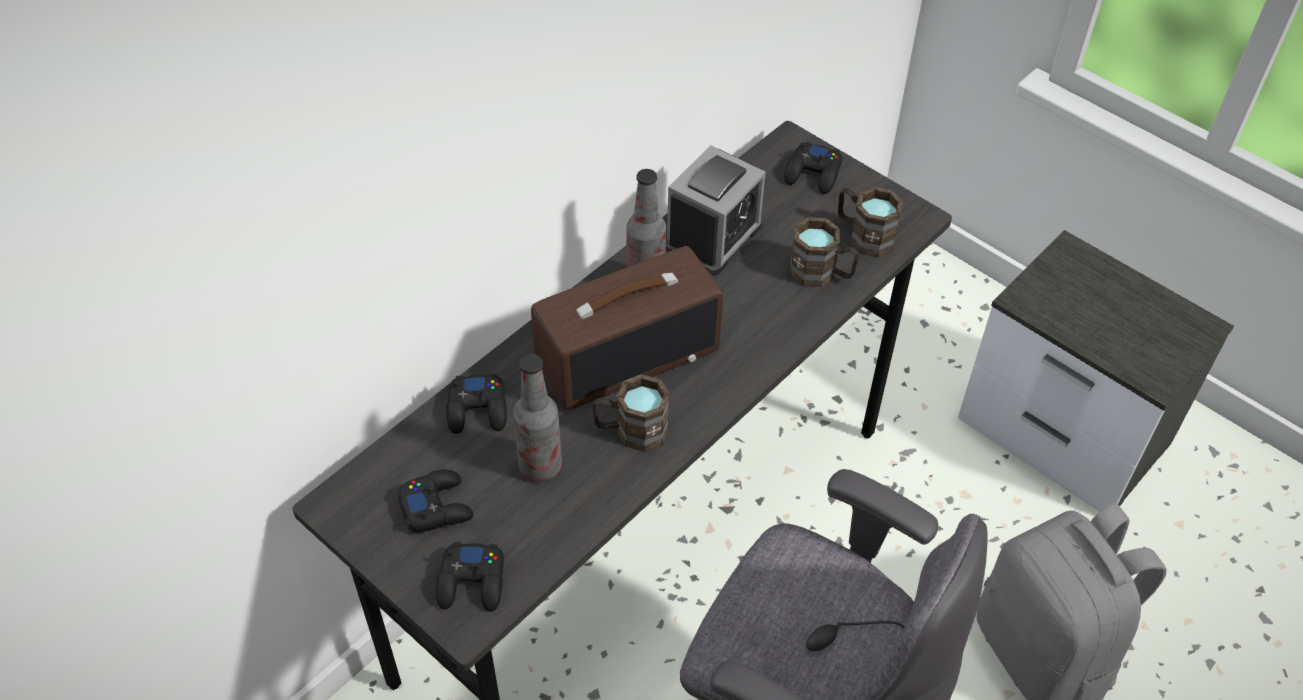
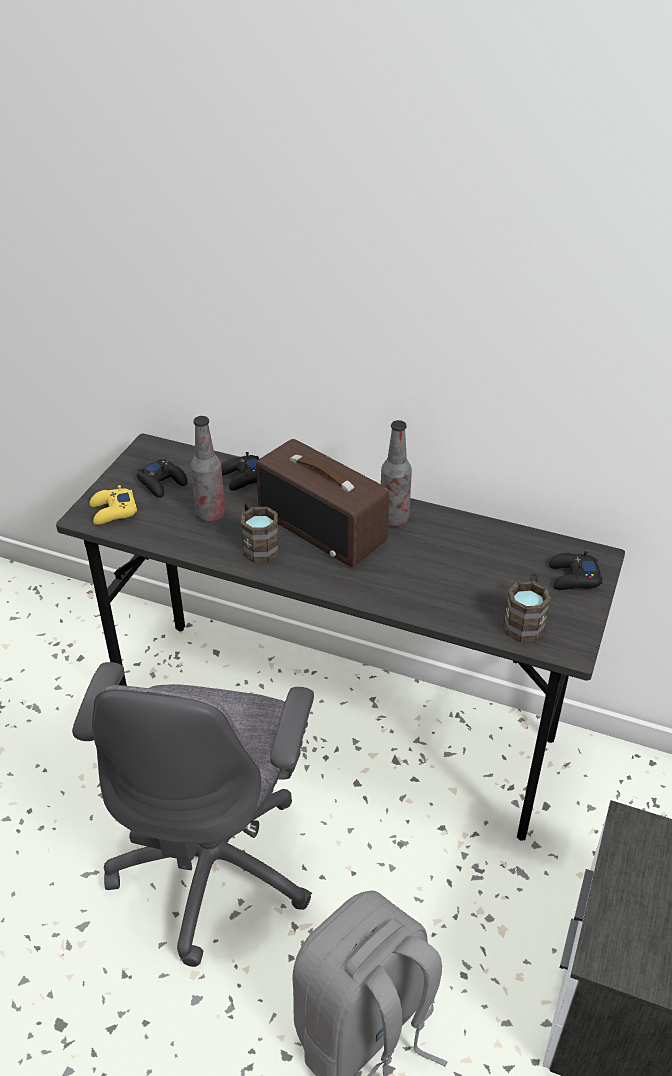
camera: 70 degrees right, 10 degrees down
(472, 582) = (113, 511): black game controller -> yellow game controller
(713, 237) = (463, 540): alarm clock -> none
(821, 274) = (465, 606): brown mug -> none

